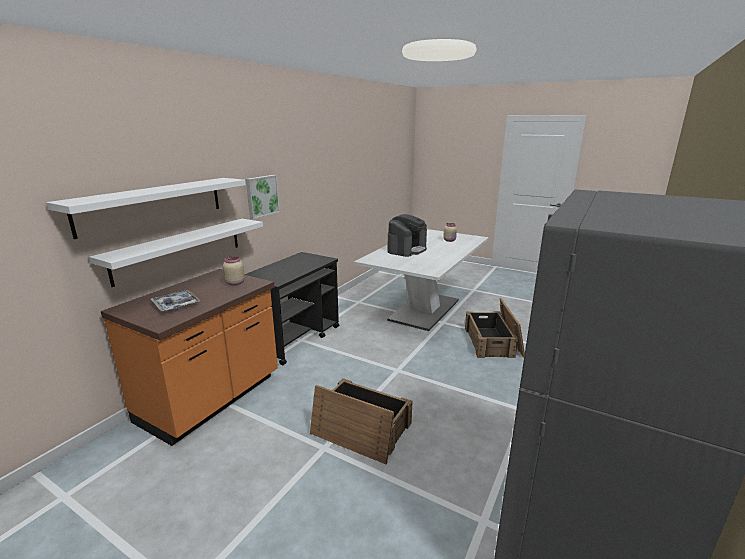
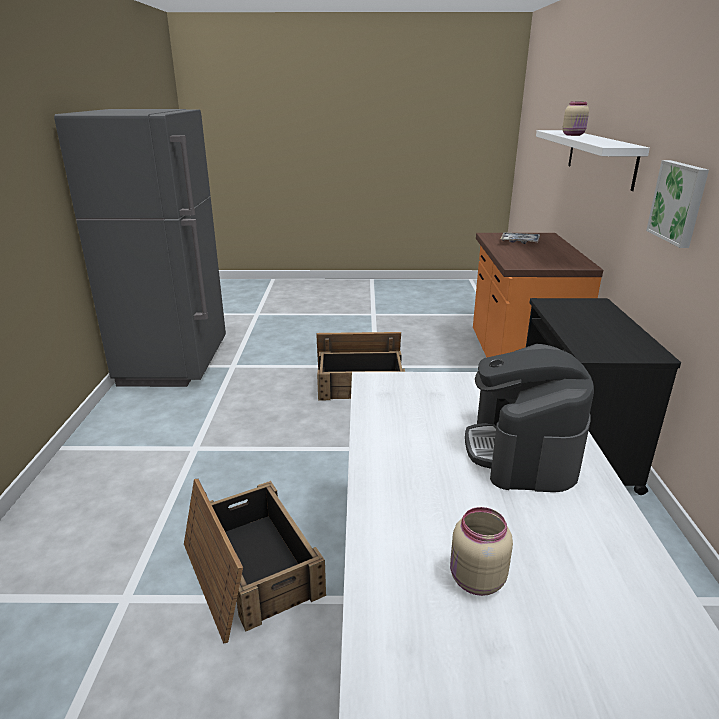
camera: 150 degrees right, 5 degrees up
(180, 249) = (598, 220): white shelf -> none
(235, 283) = (534, 261): beige jar -> beige jar (574, 135)

